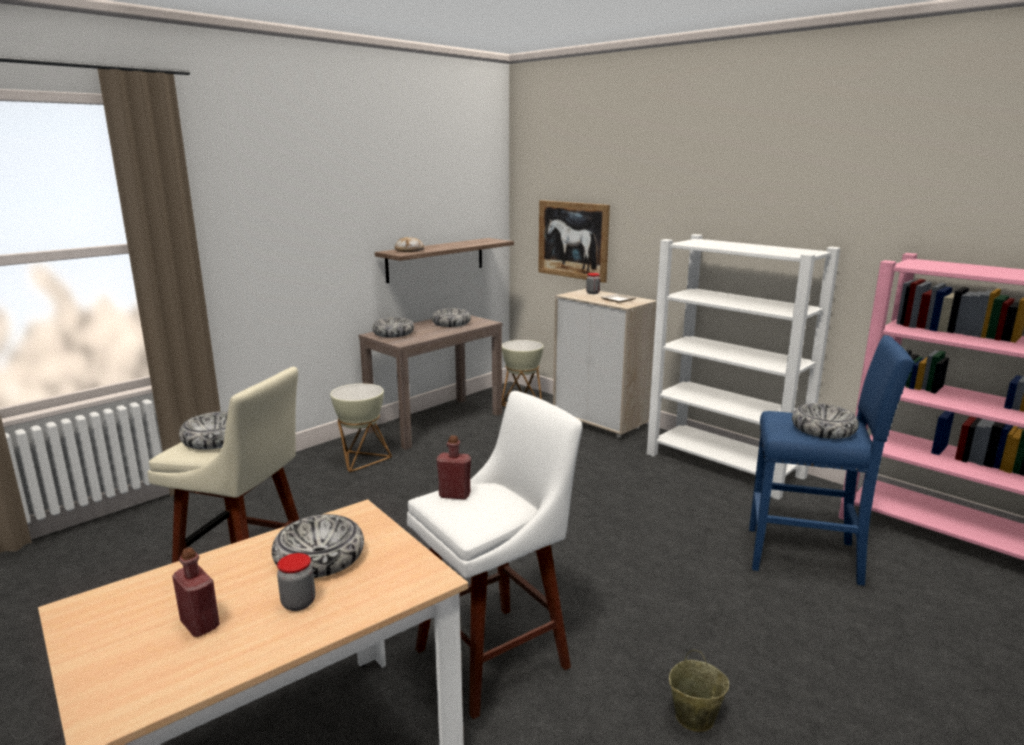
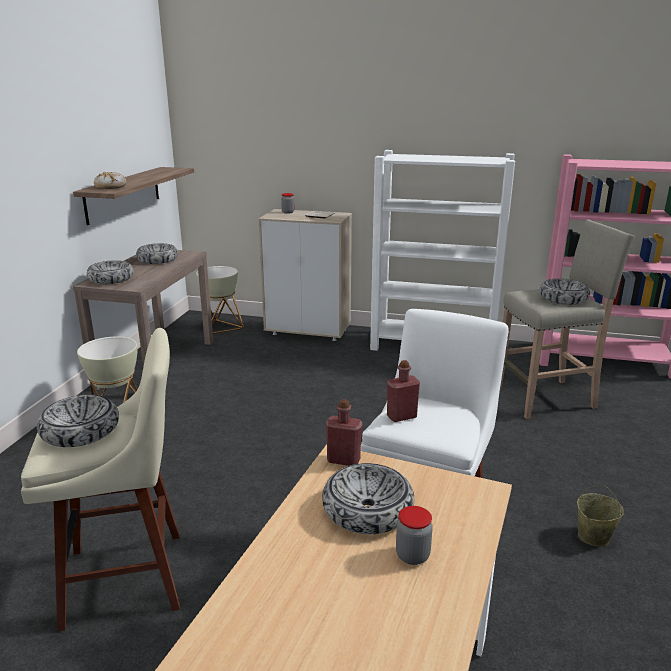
camera: 30 degrees left, 5 degrees up
(200, 624) = (356, 613): red bottle -> red bottle (343, 460)
(573, 240) = (253, 163): picture -> none
(806, 556) = (547, 398): blue stool -> beige stool

